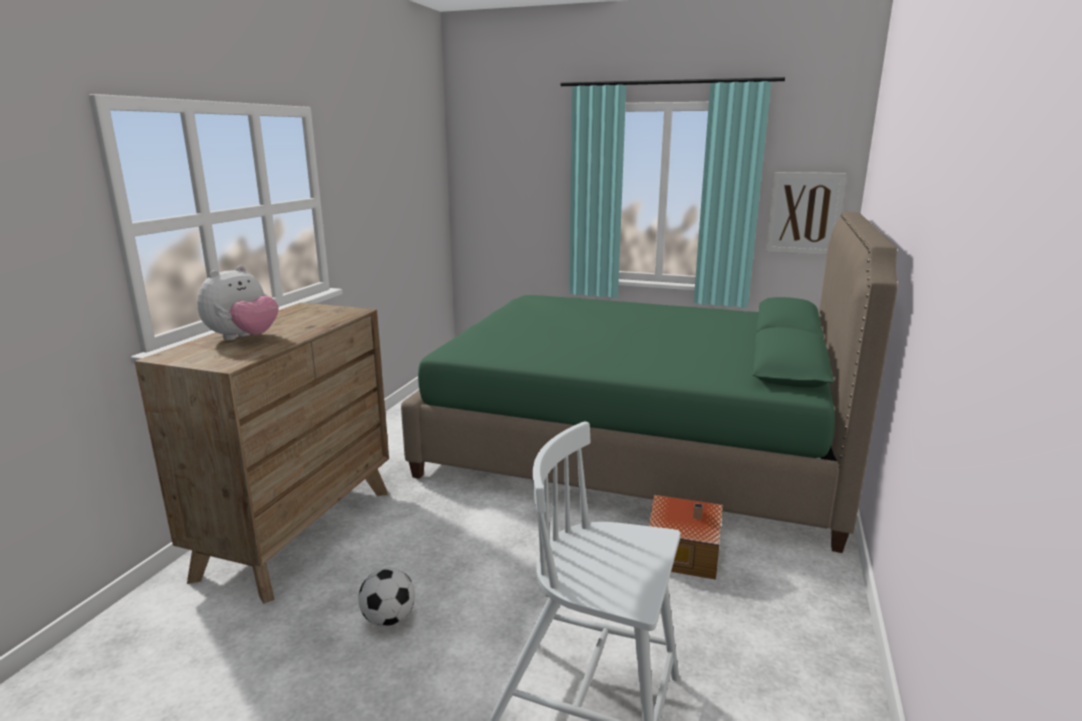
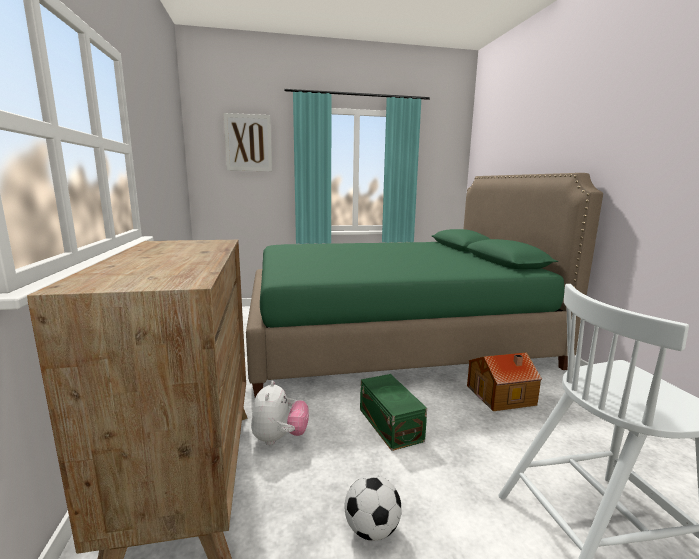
camera: 30 degrees left, 5 degrees down
(243, 338) = (148, 264): plush toy -> plush toy (279, 438)
(511, 542) = (390, 423): none -> green storage box
(804, 213) = (439, 182): picture -> picture (248, 143)

